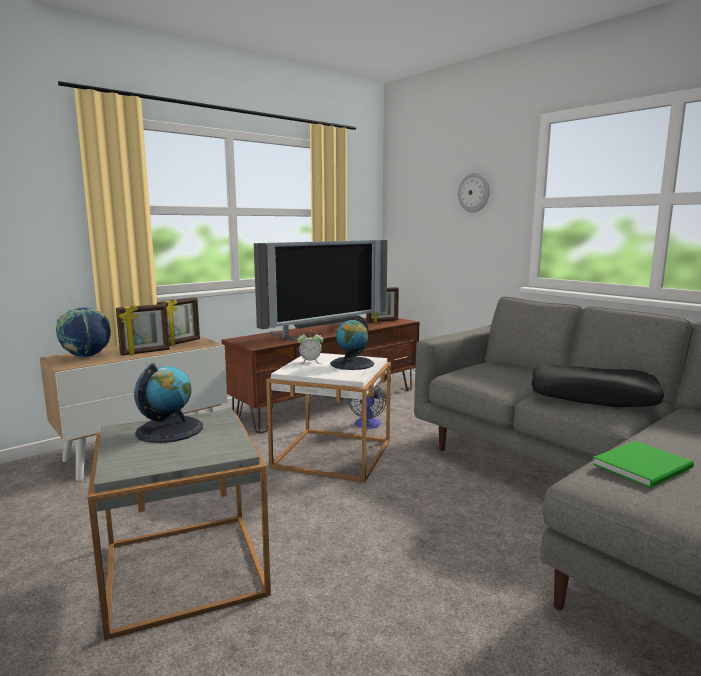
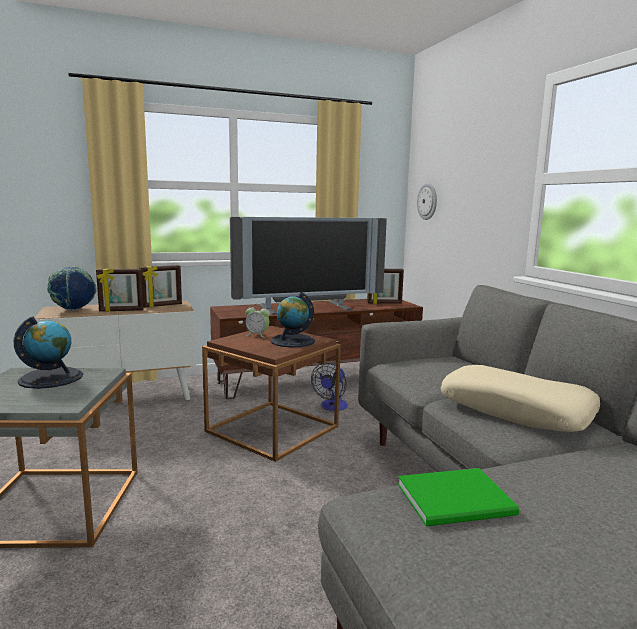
camera: 20 degrees right, 0 degrees up
(332, 453) = (272, 429): white side table -> brown side table
(474, 192) = (482, 168): wall clock -> wall clock (427, 201)
(592, 397) = (515, 410): black pillow -> beige pillow

